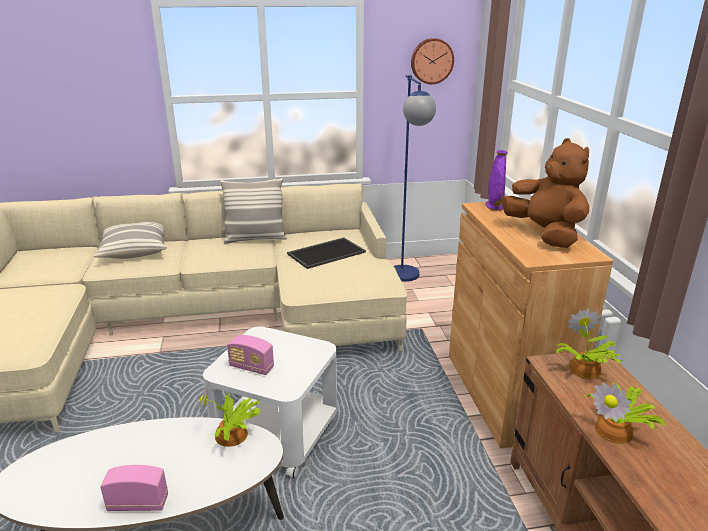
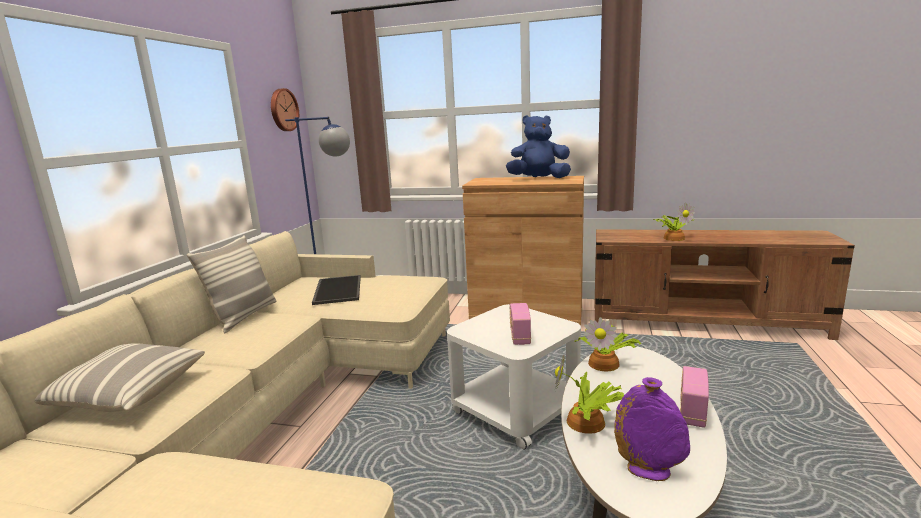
camera: 65 degrees left, 10 degrees down
(251, 367) = (520, 336): radio -> radio turned 135 degrees clockwise
(494, 207) = (479, 181): purple vase -> purple vase (648, 471)
(544, 235) = (538, 179): brown plush toy -> blue plush toy
(584, 370) = (617, 235): potted plant -> potted plant (587, 423)

